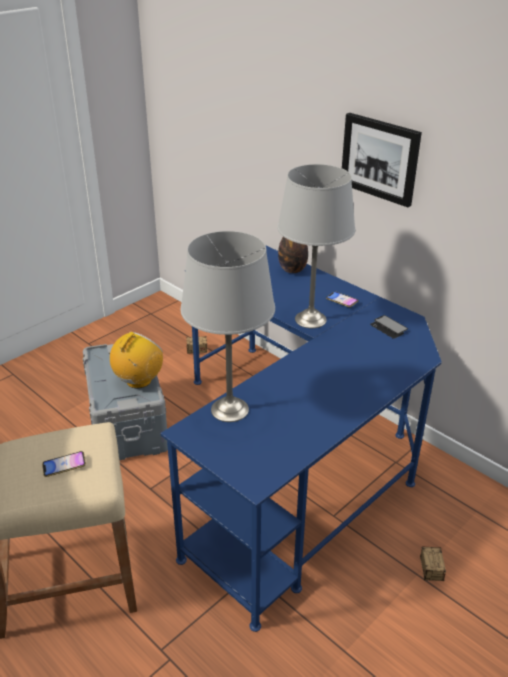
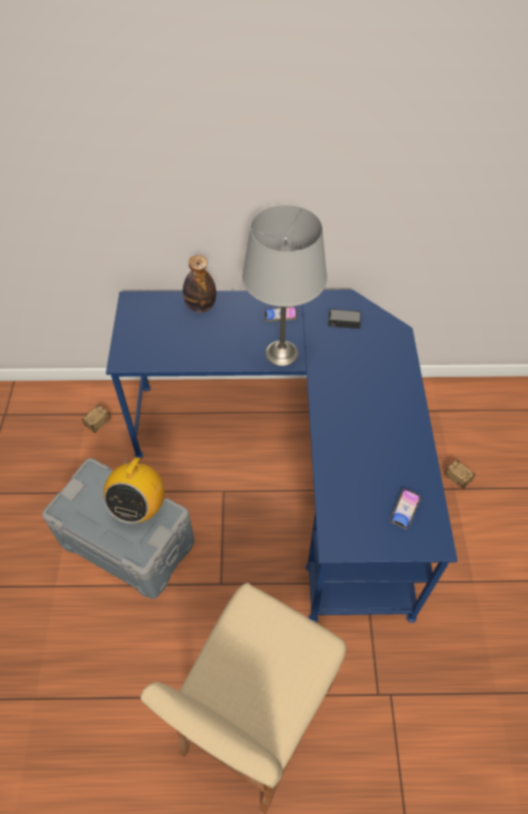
camera: 45 degrees left, 20 degrees up
(64, 466) = (277, 660): phone -> phone (404, 509)
(138, 381) = (139, 507): radio -> radio turned 150 degrees counterclockwise
(230, 410) = (338, 494): grey table lamp -> none
(380, 158) = (281, 165): picture -> none

